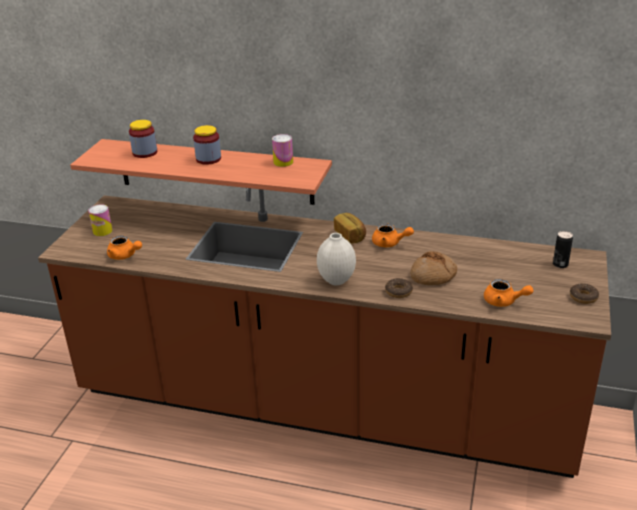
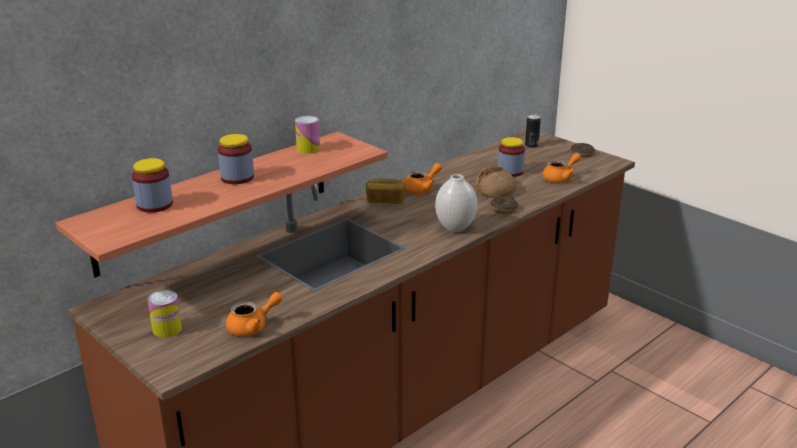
camera: 60 degrees left, 5 degrees down
(482, 271) = (510, 171): none -> jar

